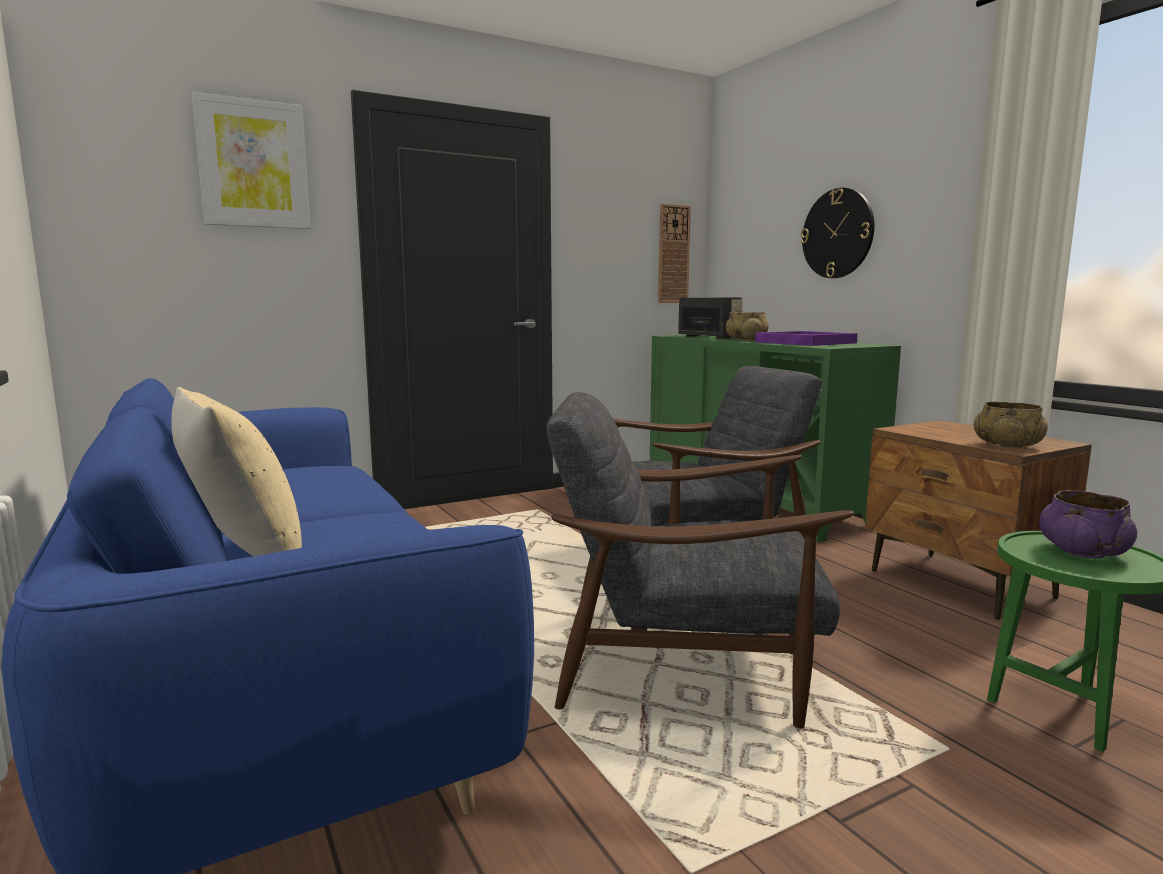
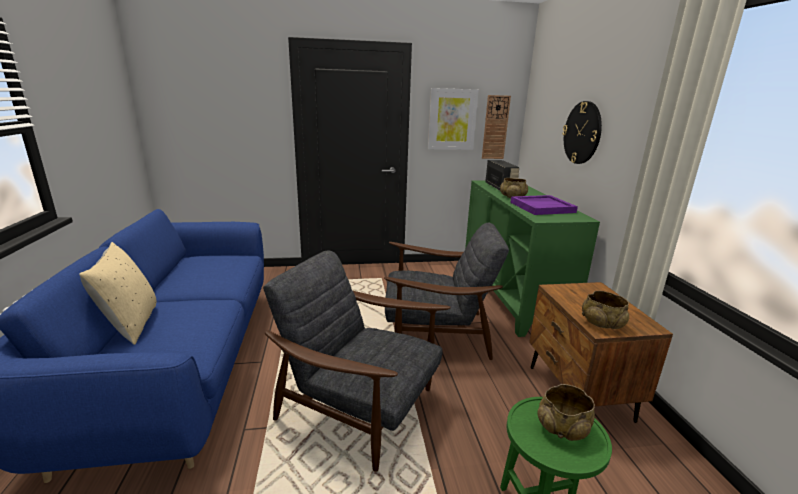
camera: 20 degrees right, 10 degrees up
(253, 164) = (236, 83): picture -> picture (452, 119)
(1083, 552) = (563, 428): purple bowl -> beige bowl

